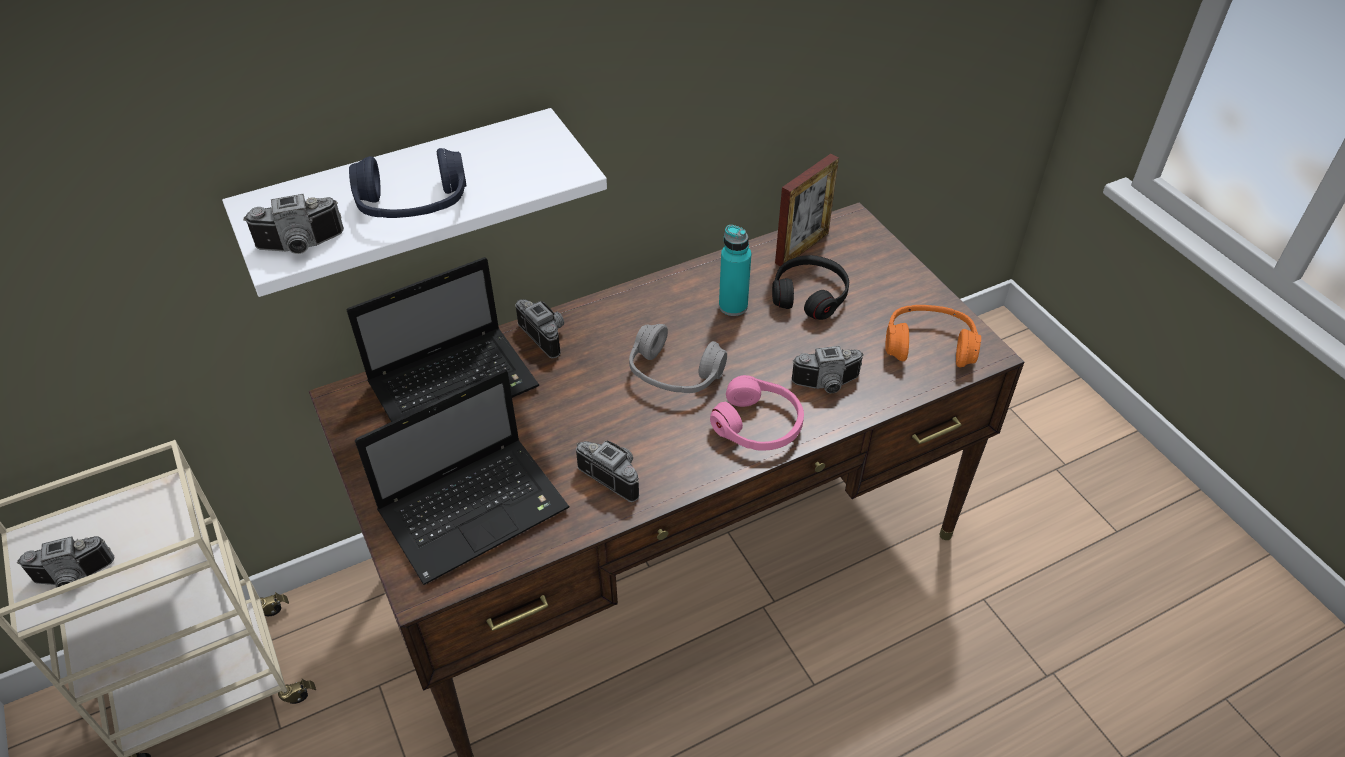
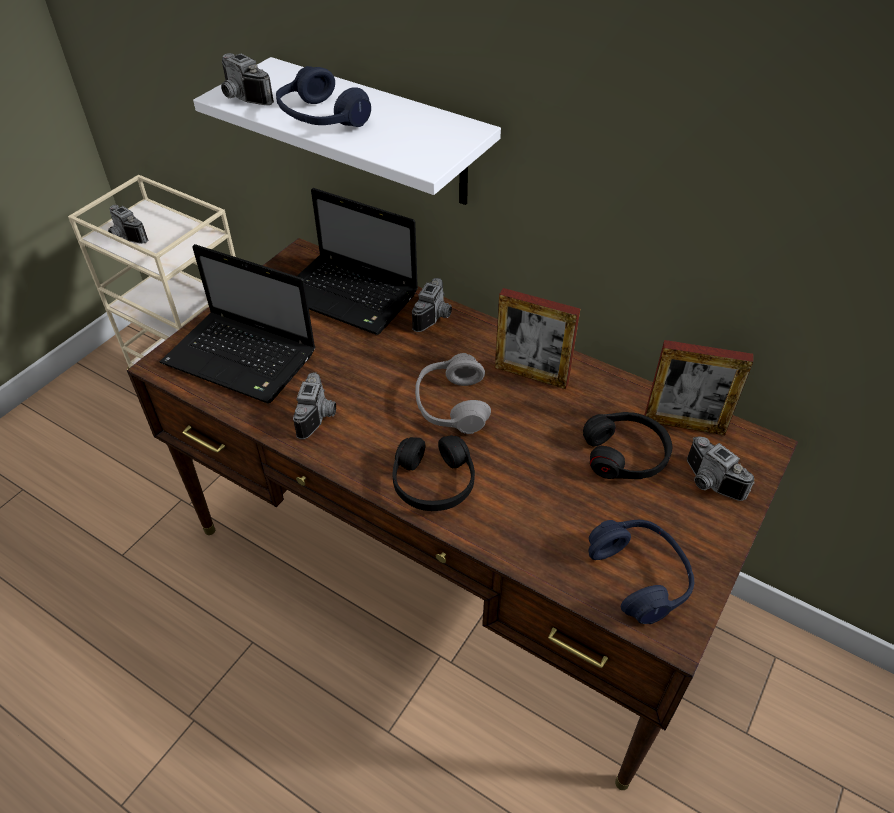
camera: 60 degrees right, 0 degrees up
(679, 306) = (531, 375): none -> picture frame
(733, 306) = (562, 408): turquoise bottle -> none
(758, 424) = (433, 482): pink headphones -> black headphones
(827, 385) = (518, 513): camera -> camera (708, 483)
(929, 345) = (639, 576): orange headphones -> blue headphones

